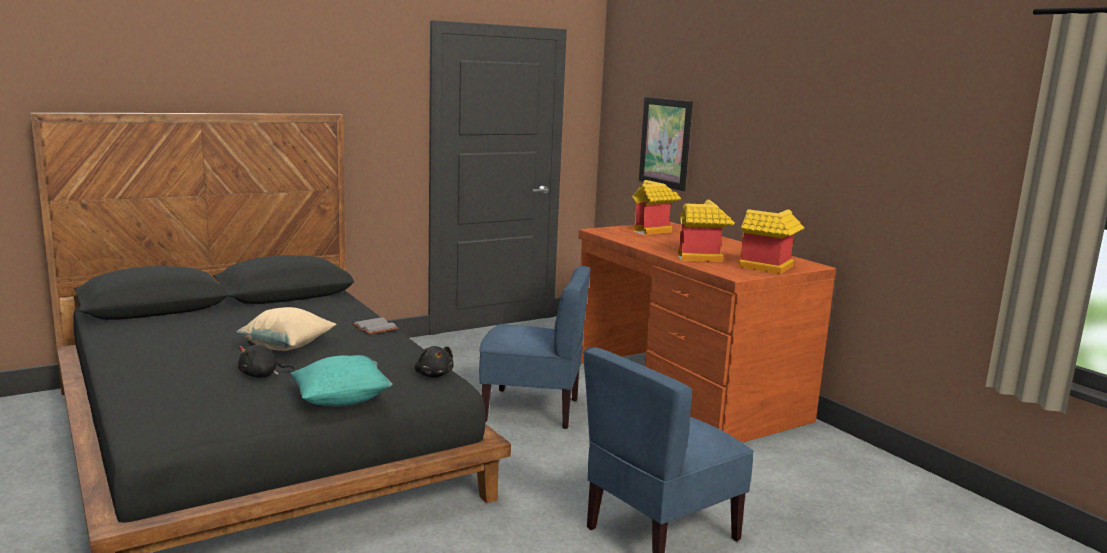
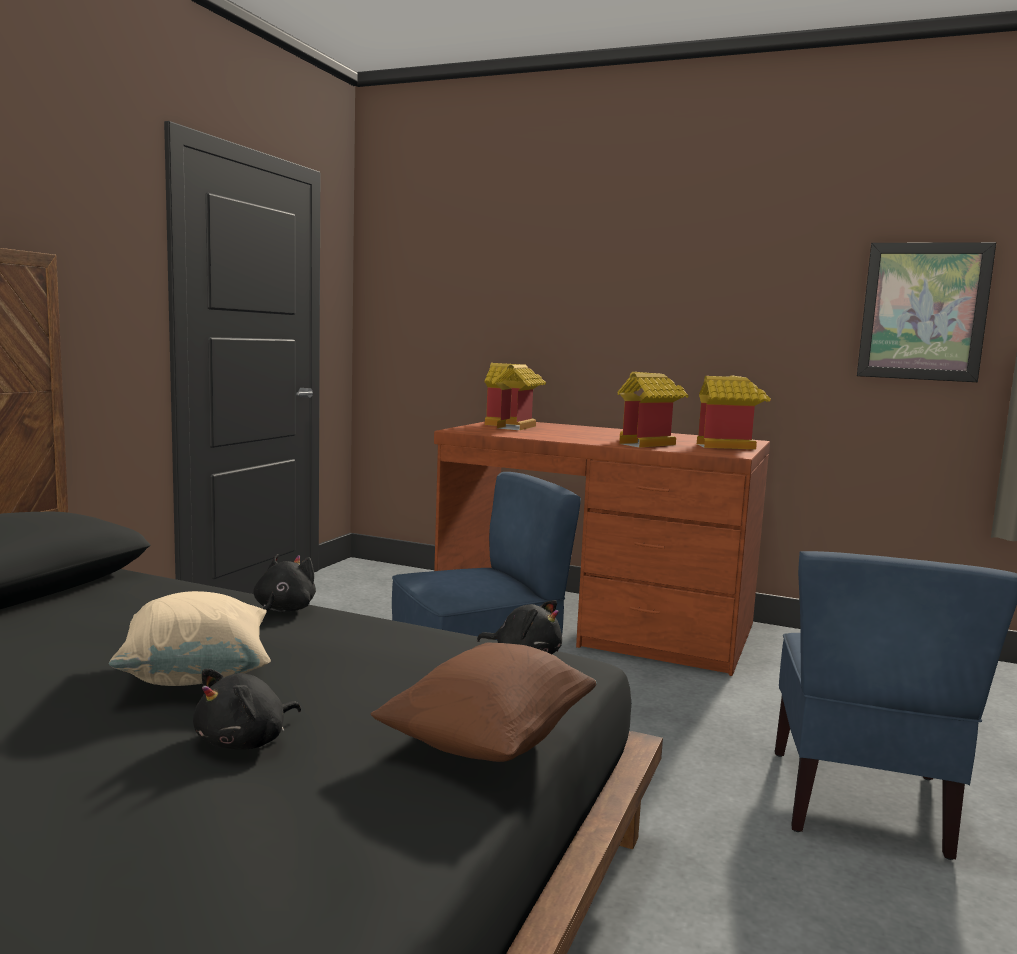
camera: 35 degrees left, 5 degrees down
(342, 400) = (488, 741): turquoise pillow -> brown pillow
(373, 328) = (282, 610): grey book -> black plush toy
(665, 143) = (478, 321): picture -> picture (923, 311)

